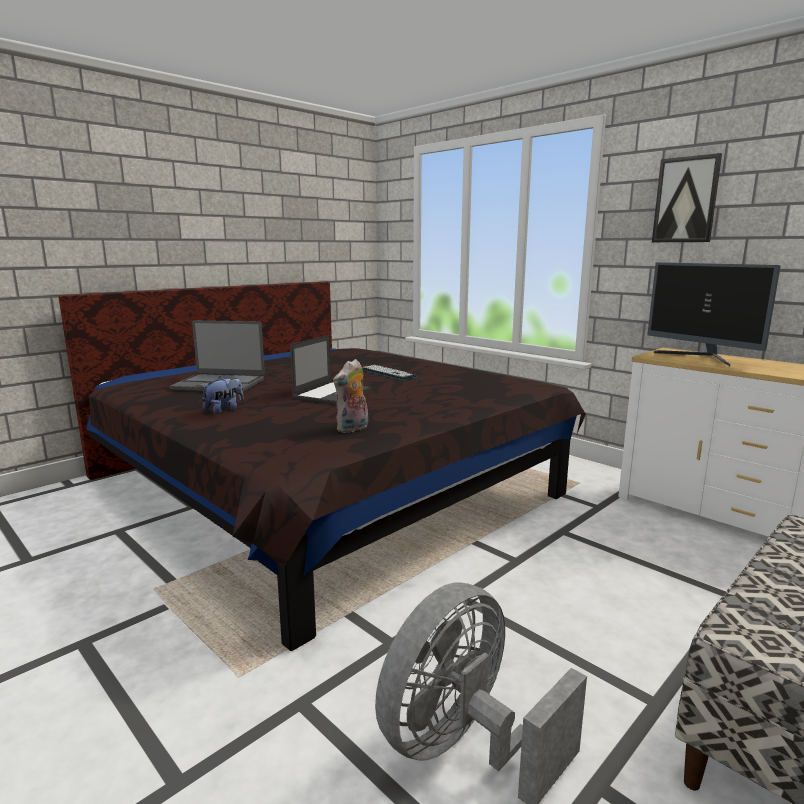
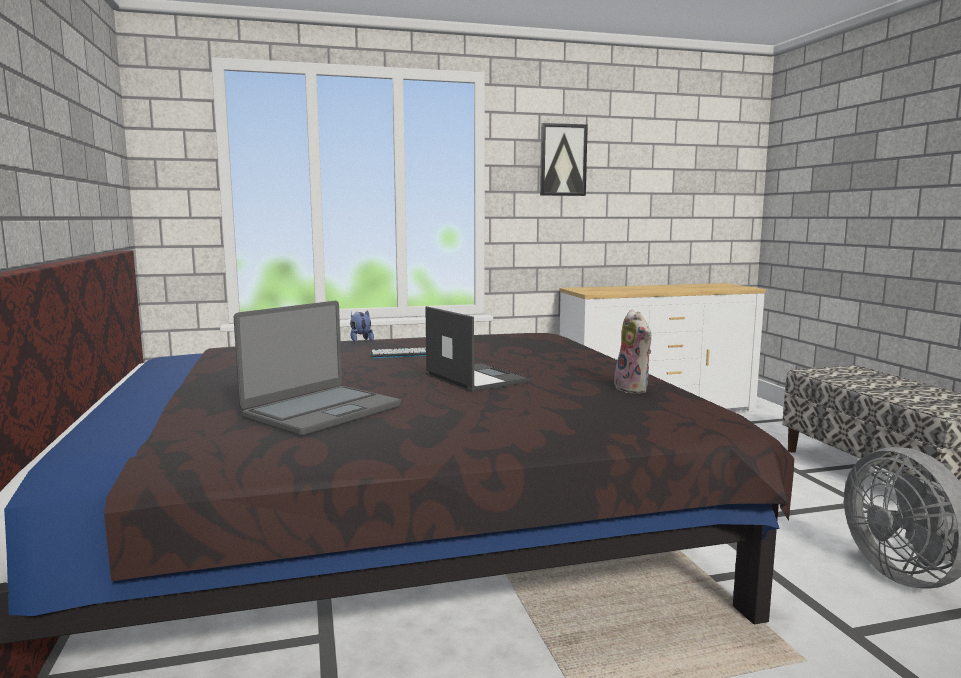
camera: 60 degrees left, 5 degrees down
(224, 410) = (483, 421): plush toy -> plush toy (360, 340)
(701, 358) = (613, 289): monitor -> none

